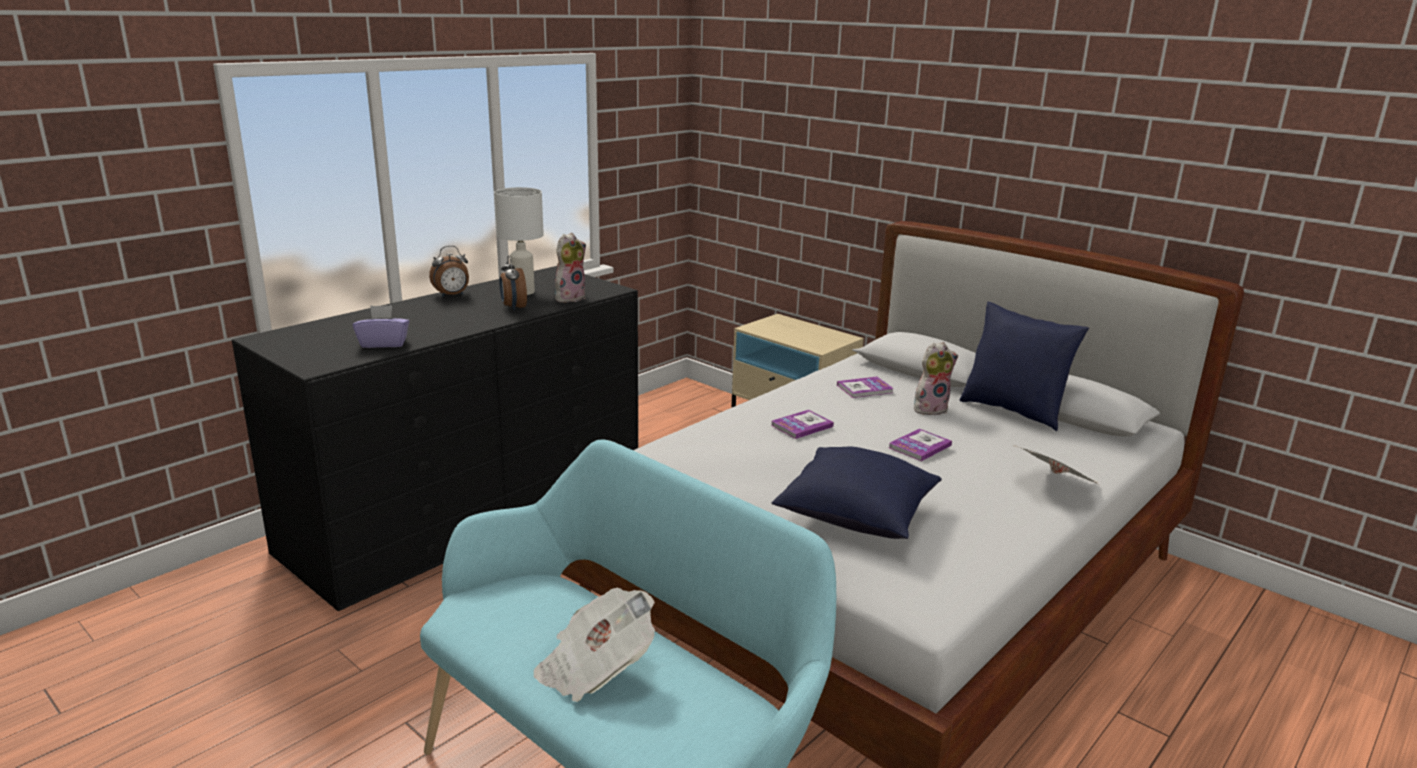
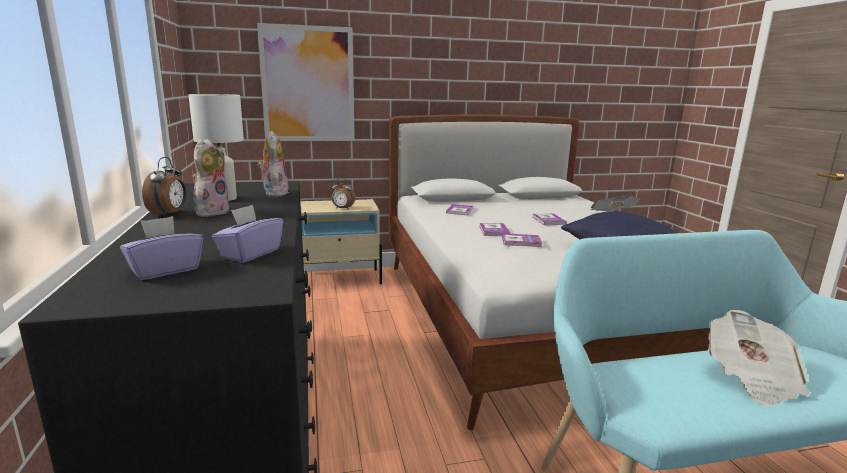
camera: 55 degrees left, 5 degrees down
(329, 336) = (165, 270): none -> purple tissue box
(513, 307) = (257, 206): alarm clock -> alarm clock (342, 209)
(773, 448) = (521, 241): none -> book
(804, 158) = (308, 84): none -> picture
(930, 408) = (502, 209): plush toy -> plush toy (212, 212)
(1013, 411) = (523, 200): blue pillow -> none

